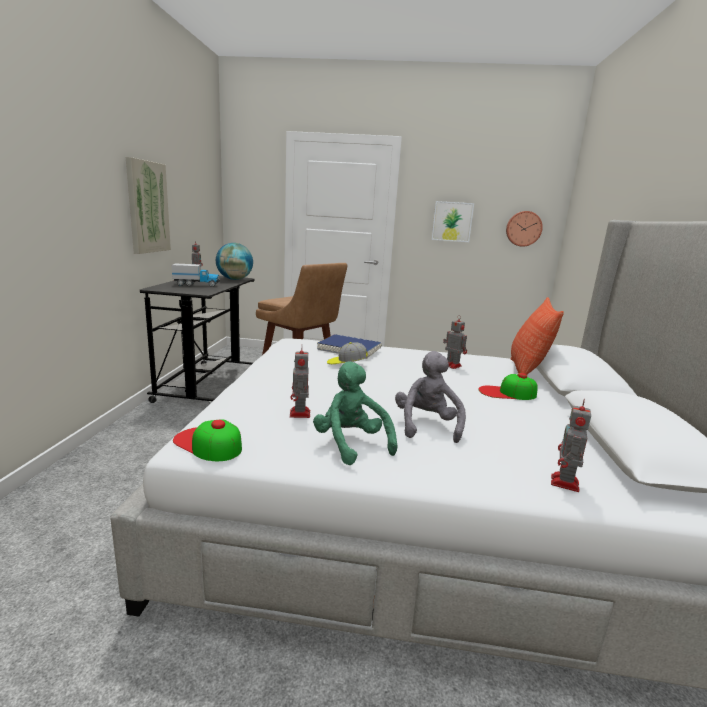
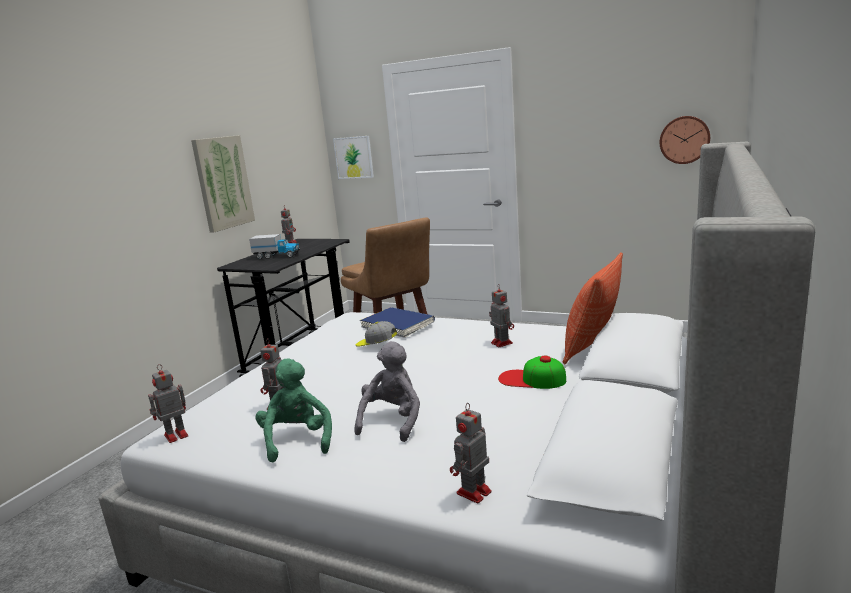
camera: 20 degrees right, 0 degrees up
(207, 444) = (174, 436): cap -> toy robot
(235, 279) = (325, 243): globe -> none
(452, 221) = (586, 142): picture -> picture (354, 157)

